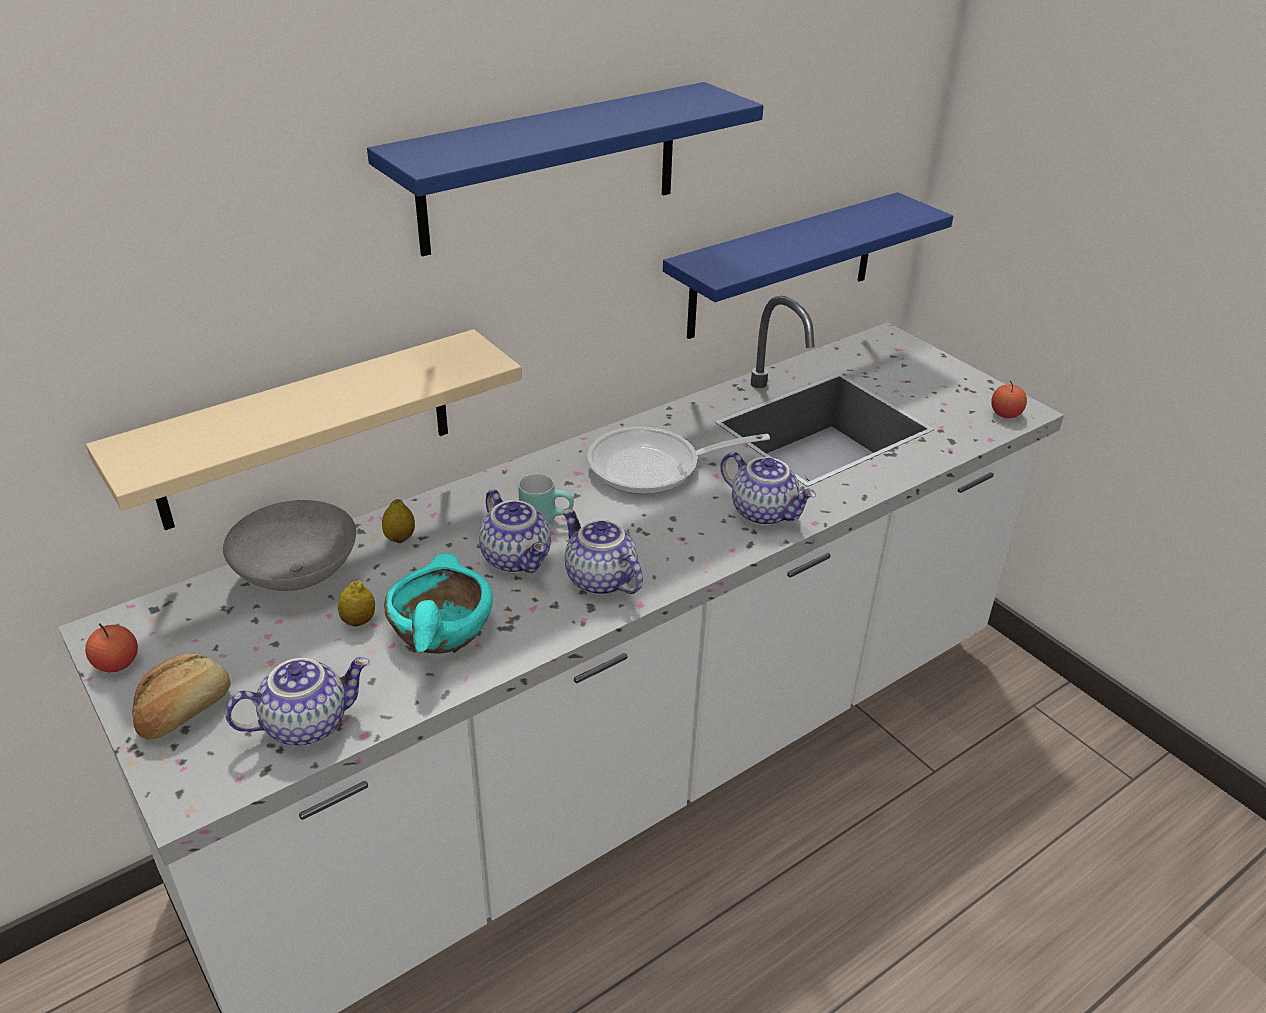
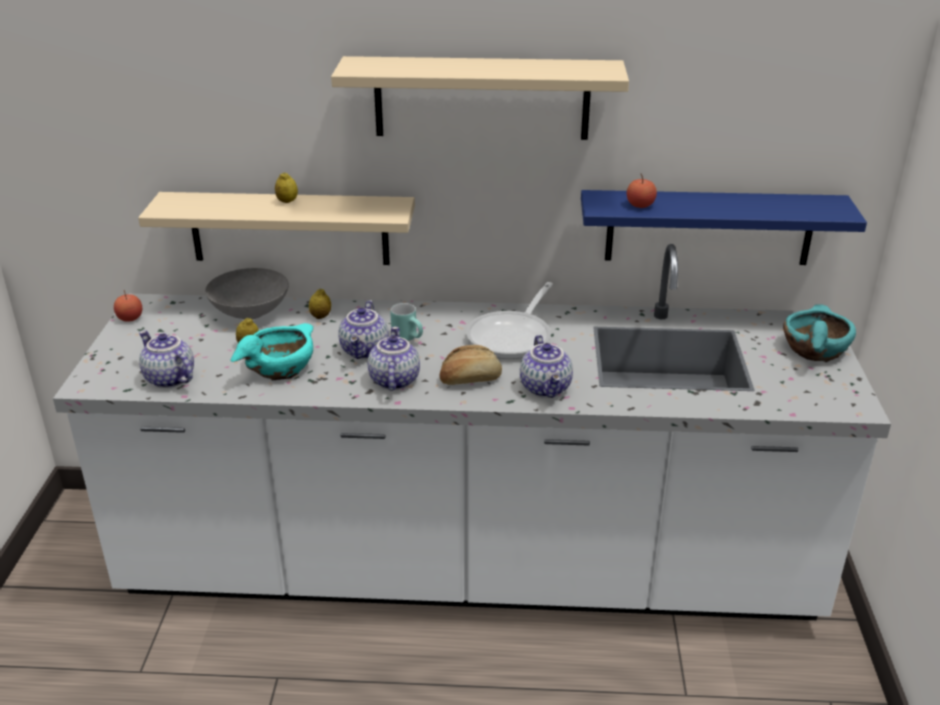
camera: 40 degrees right, 5 degrees down
(184, 710) = (129, 349): bread -> bread (470, 379)
(307, 723) = (168, 379): teapot -> teapot turned 150 degrees counterclockwise
(318, 391) = (287, 201): none -> lemon
(551, 168) = (481, 98): blue shelf -> beige shelf
(654, 467) = (513, 337): frying pan -> frying pan turned 90 degrees counterclockwise
(924, 366) = (814, 349): none -> turquoise bowl
(1005, 414) = (834, 403): apple -> apple (640, 205)

